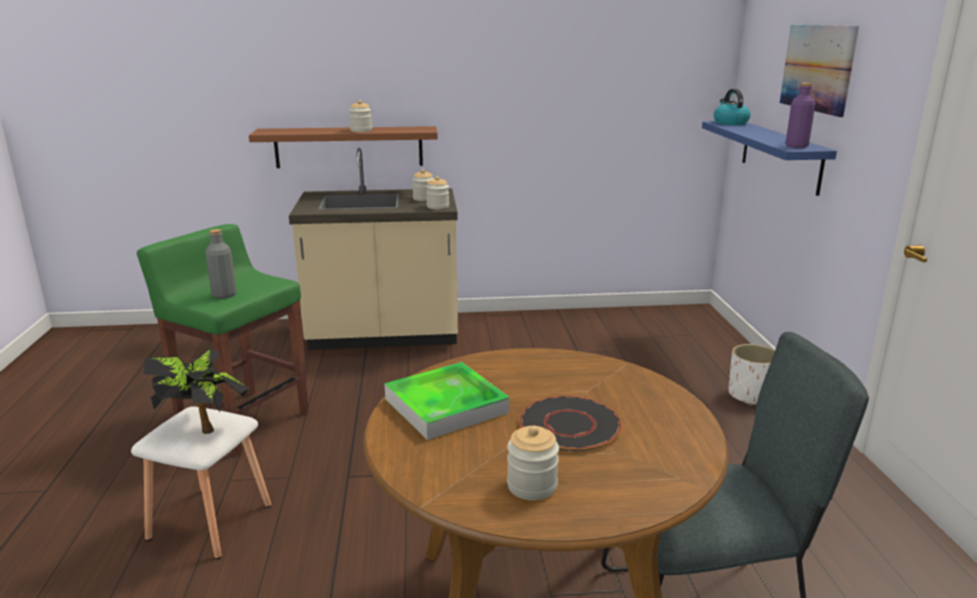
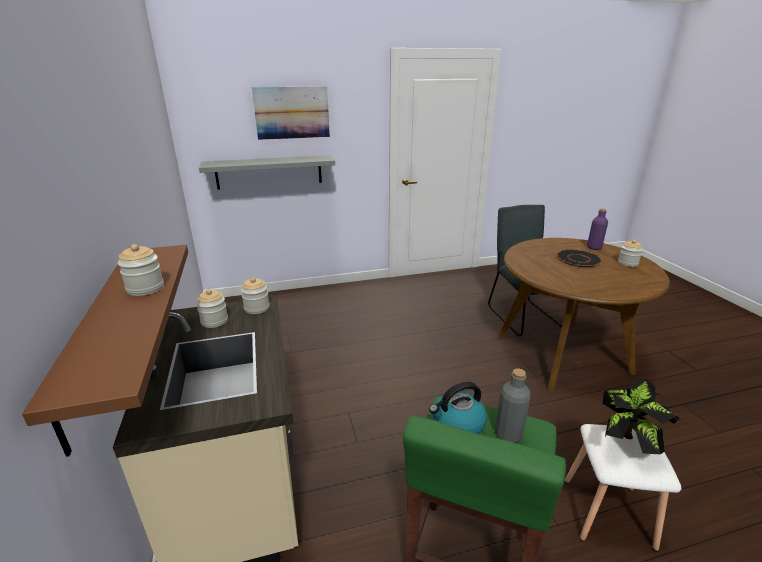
camera: 100 degrees left, 5 degrees up
(446, 406) = (595, 283): tray -> none
(730, 123) = (215, 163): kettle -> kettle (457, 424)
(750, 395) = (347, 295): white planter -> none
(780, 155) = (269, 172): blue shelf -> grey shelf
(796, 146) = (318, 158): purple bottle -> purple bottle (594, 247)

